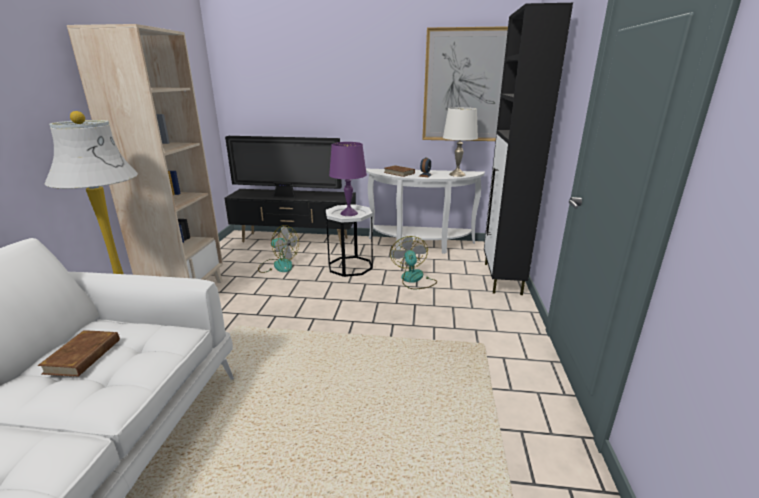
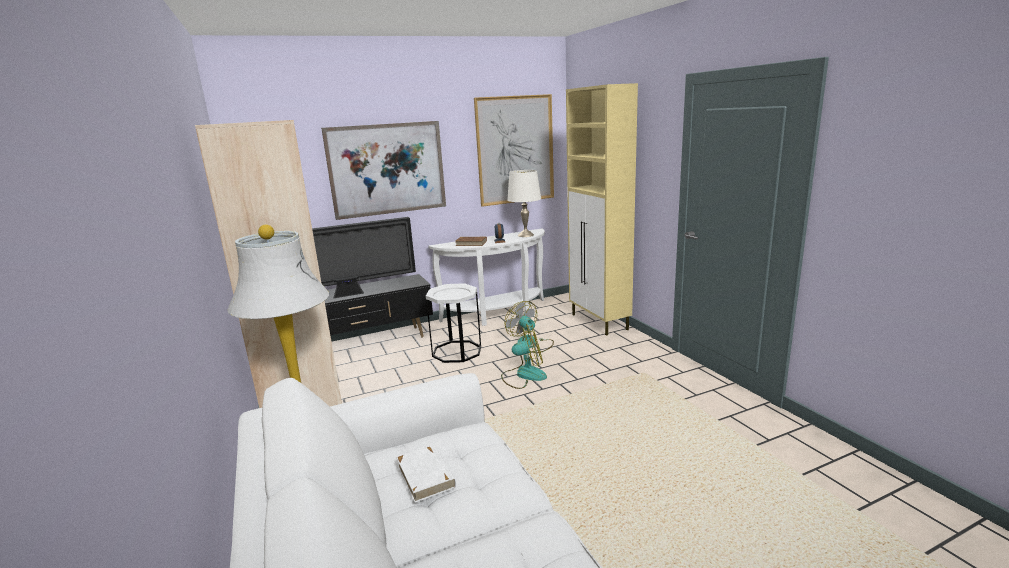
camera: 30 degrees left, 5 degrees down
(84, 356) = (426, 476): brown book -> white book
(278, 265) = (378, 373): fan -> fan (524, 375)
(337, 93) = (387, 169): none -> picture
(348, 213) = (450, 293): purple table lamp -> none
(502, 278) = (599, 322): black cabinet -> beige cabinet

